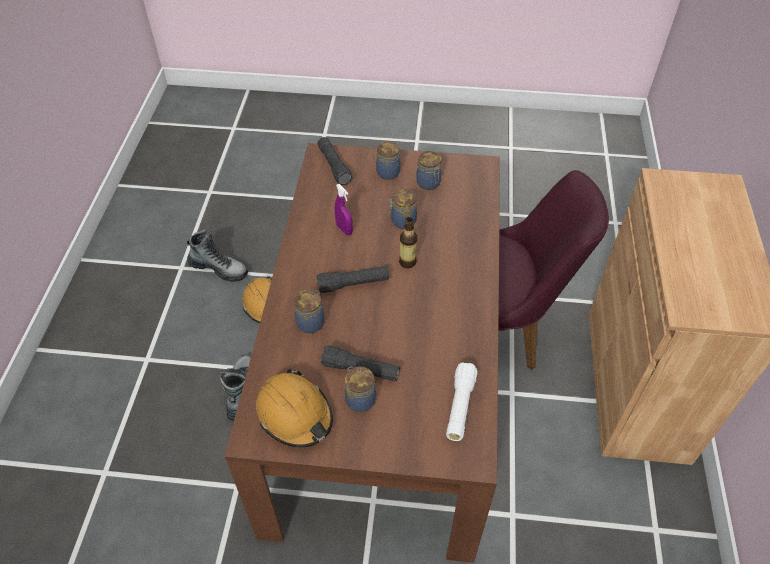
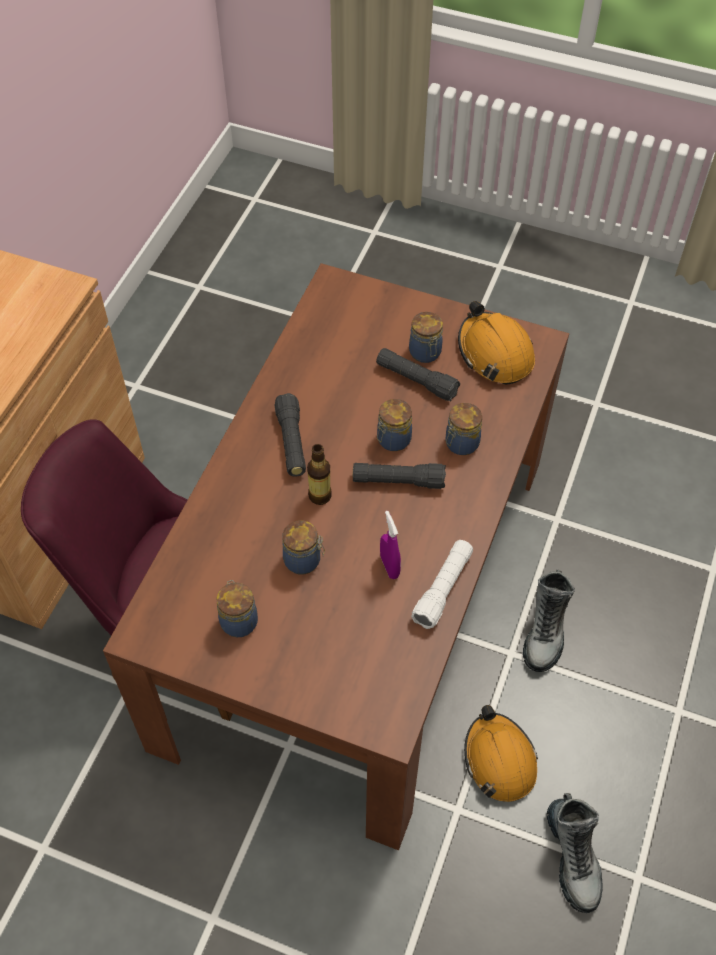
camera: 165 degrees left, 5 degrees up
(219, 268) = (573, 857): boot -> boot turned 135 degrees counterclockwise
(334, 166) = (375, 694): black flashlight -> black flashlight (291, 442)
(388, 172) = (291, 659): jar -> jar (392, 440)
(460, 406) = (326, 326): white flashlight -> white flashlight (443, 589)

